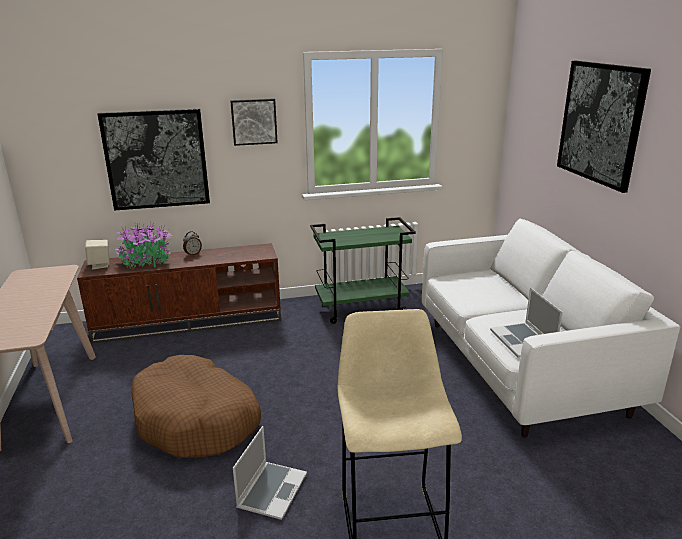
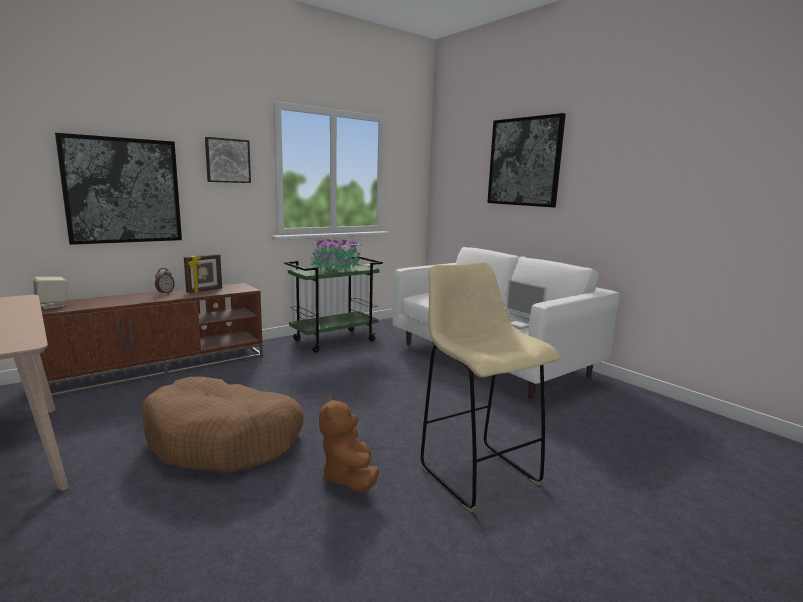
camera: 25 degrees left, 10 degrees down
(146, 262) = (112, 300): potted plant -> potted plant (335, 269)
(227, 254) = (205, 290): none -> picture frame
(272, 490) = (349, 477): laptop -> brown plush toy

